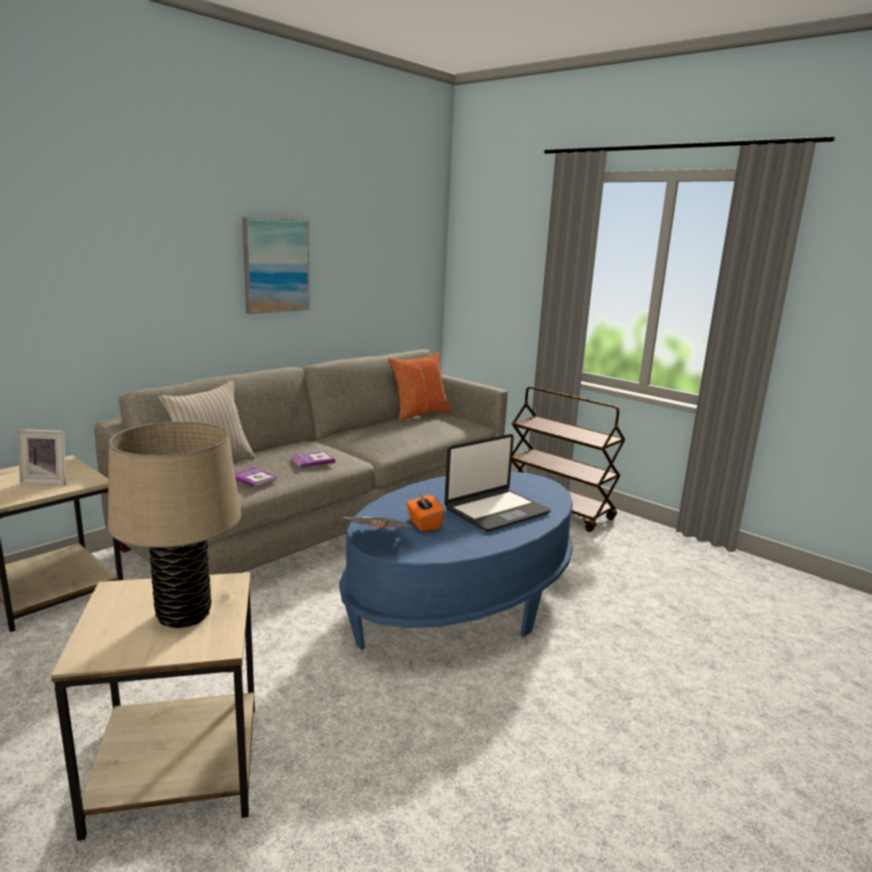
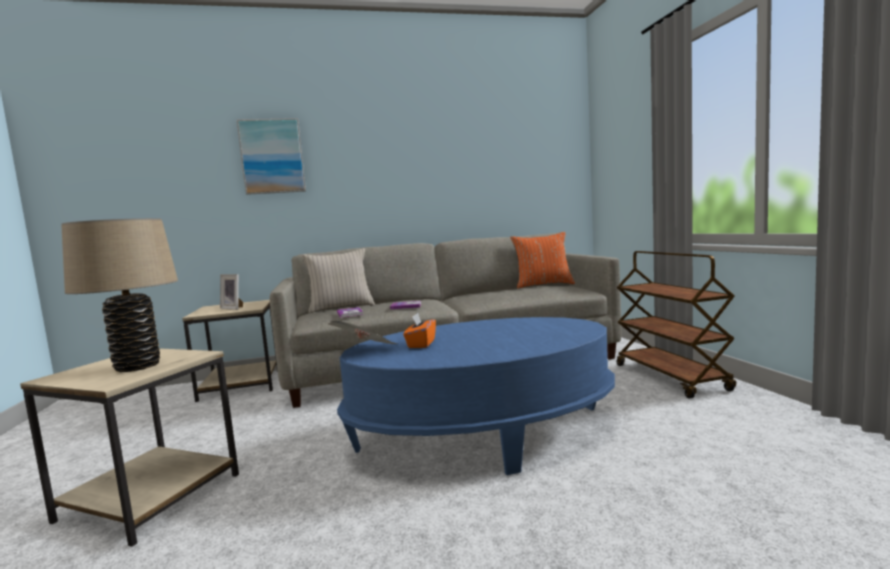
camera: 35 degrees right, 10 degrees down
(276, 265) = (420, 171): picture -> picture (272, 156)
(496, 511) = (501, 340): laptop -> none

